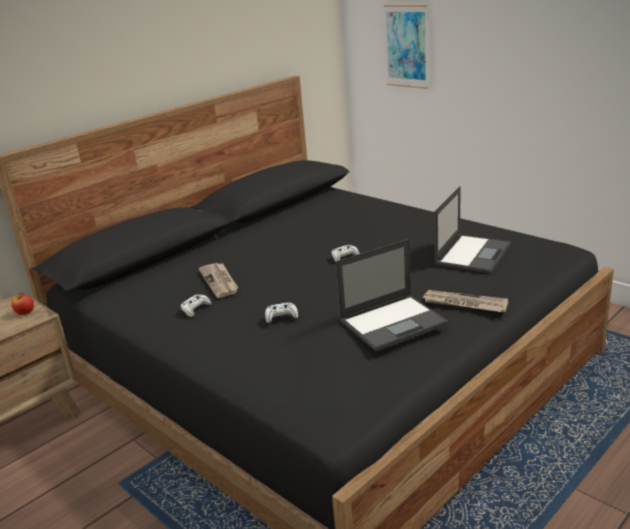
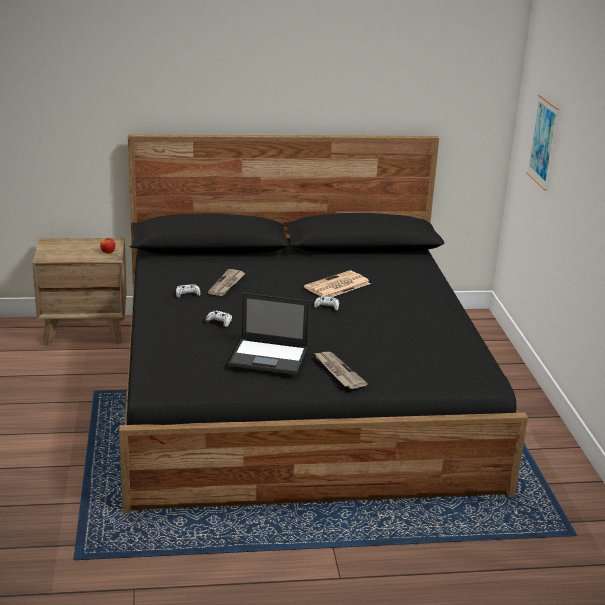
camera: 35 degrees right, 0 degrees up
(318, 238) = (337, 286): none -> newspaper
(473, 254) = (413, 347): laptop -> none

